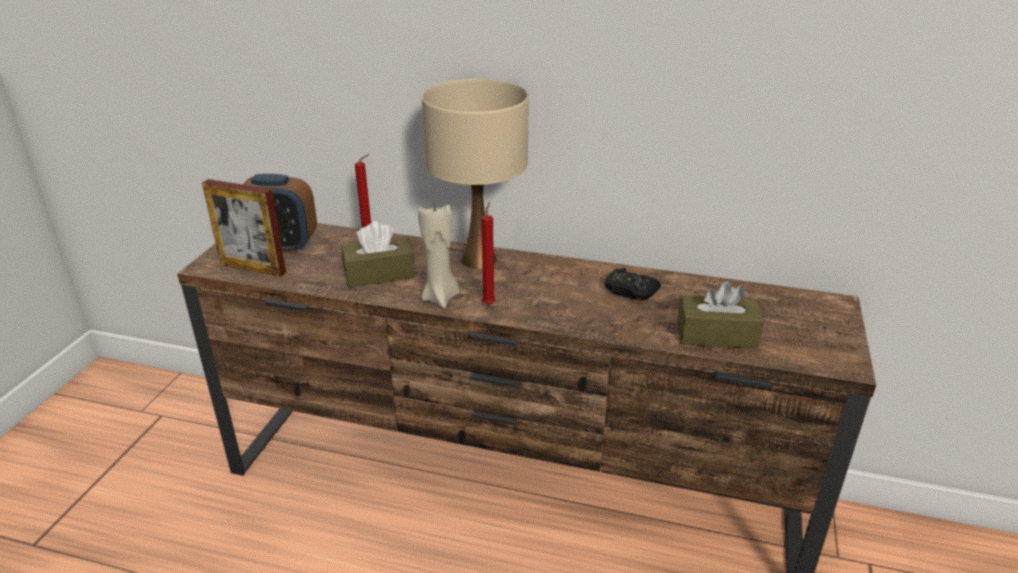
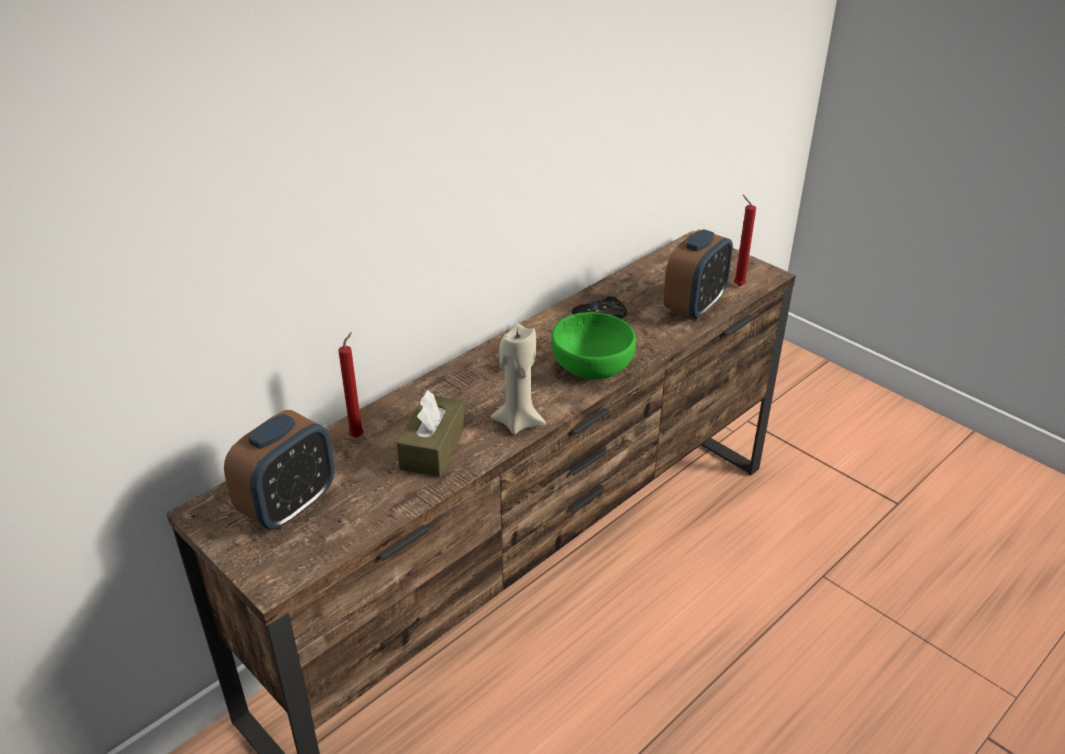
camera: 60 degrees left, 5 degrees up
(253, 268) = (322, 541): picture frame -> none
(479, 259) = (469, 376): beige table lamp -> none
(489, 303) = (554, 397): red candle -> red candle (737, 285)
(551, 308) = (592, 366): none -> green bowl
(716, 335) = (694, 306): brown tissue box -> alarm clock

